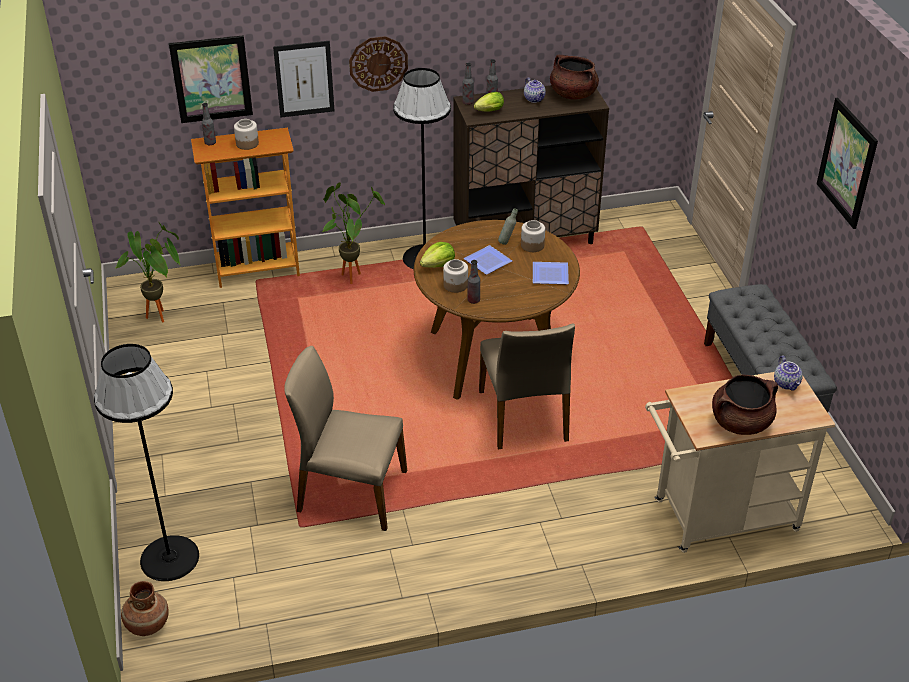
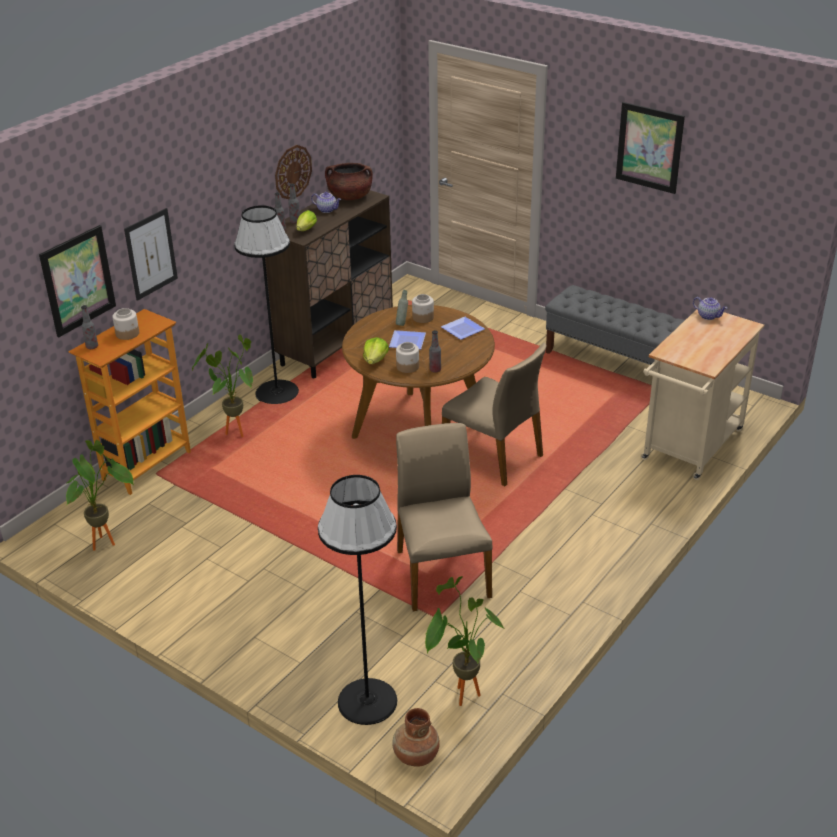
camera: 40 degrees left, 5 degrees down
(235, 601) = (459, 695): none -> potted plant
(350, 492) = (441, 573): beige chair -> beige chair turned 105 degrees clockwise
(378, 63) = (204, 218): wall clock -> wall clock (292, 172)
(741, 422) = (716, 350): brown cooking pot -> none

